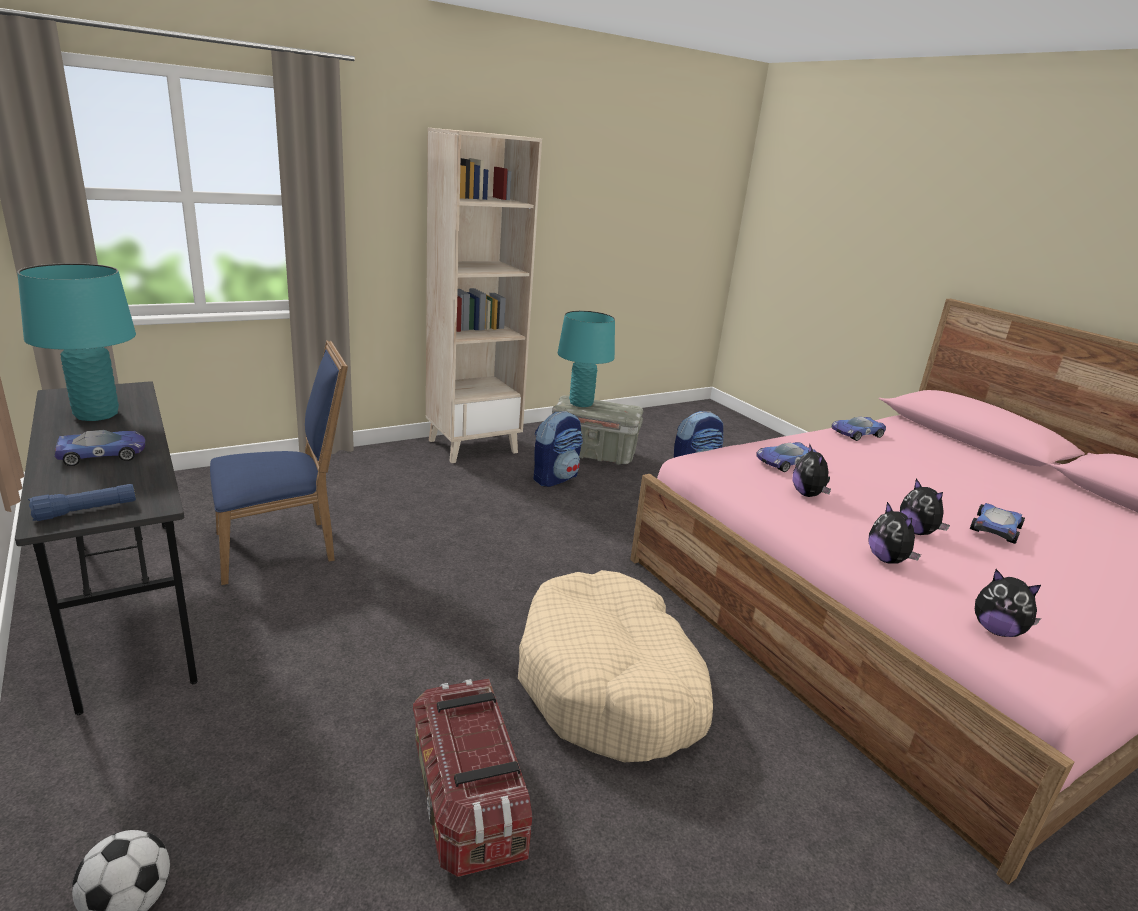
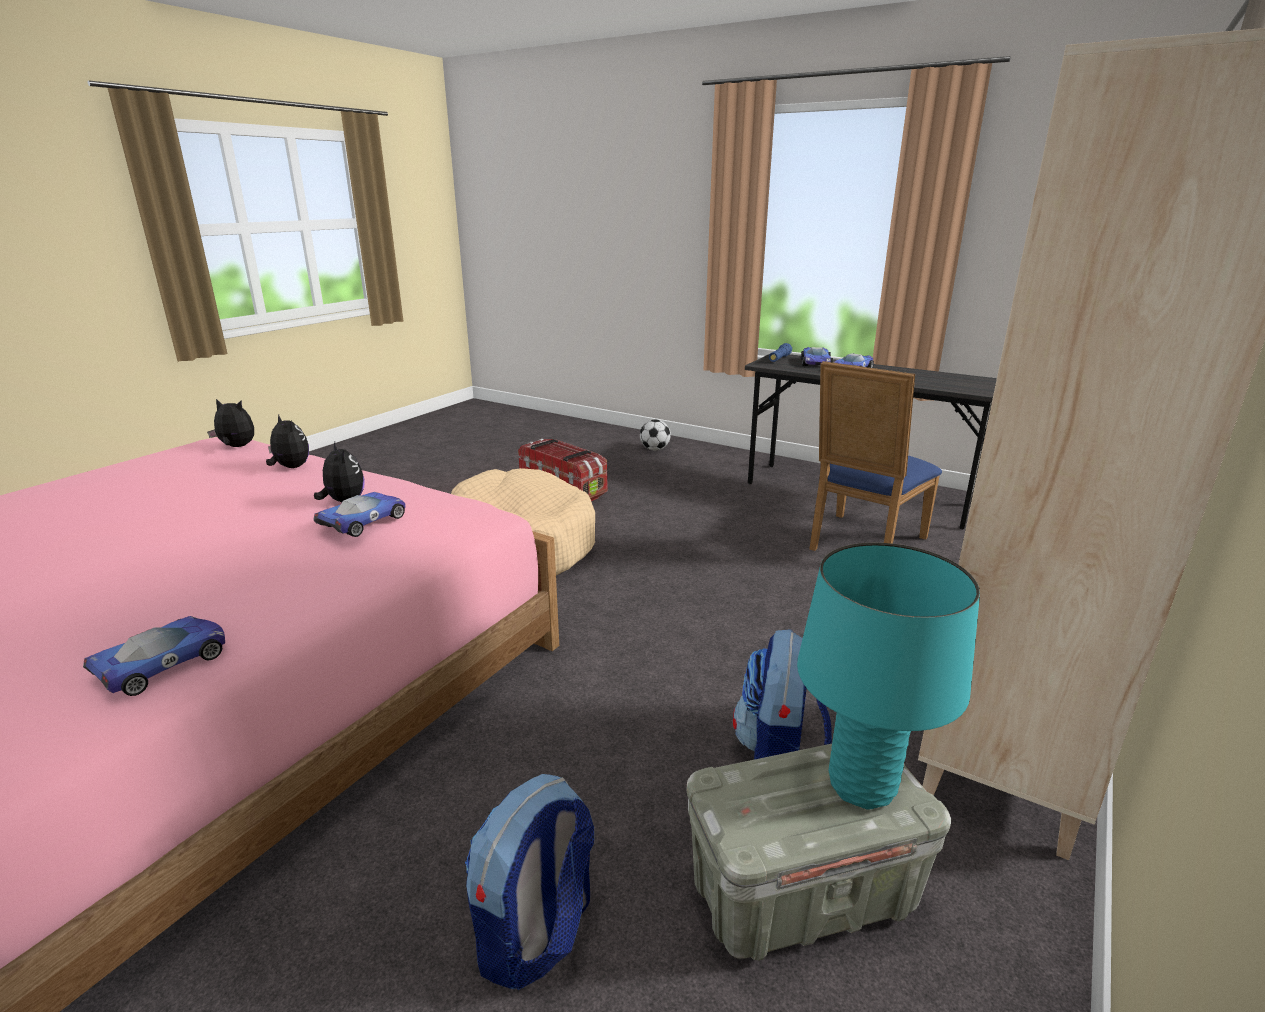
camera: 155 degrees right, 0 degrees up
(97, 414) = (931, 379): turquoise table lamp -> none
(917, 532) = (230, 498): plush toy -> none
(995, 528) = (112, 521): toy car -> toy car (816, 363)

